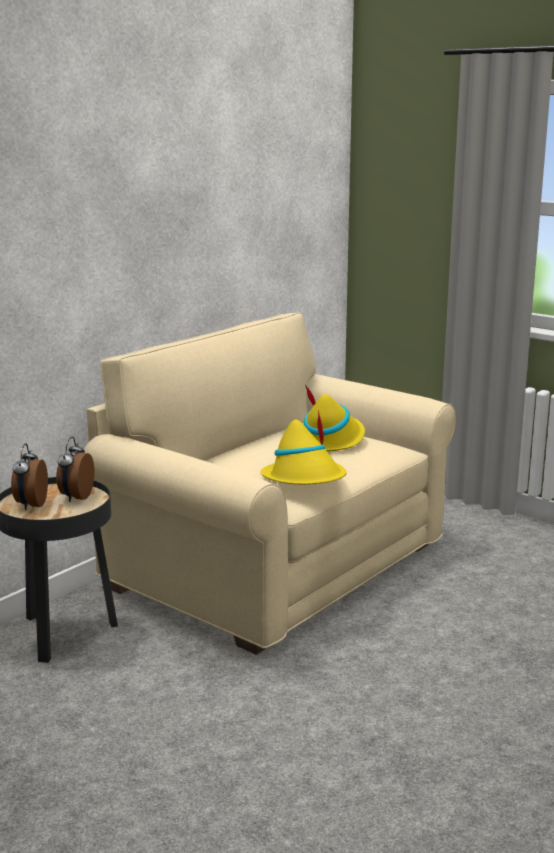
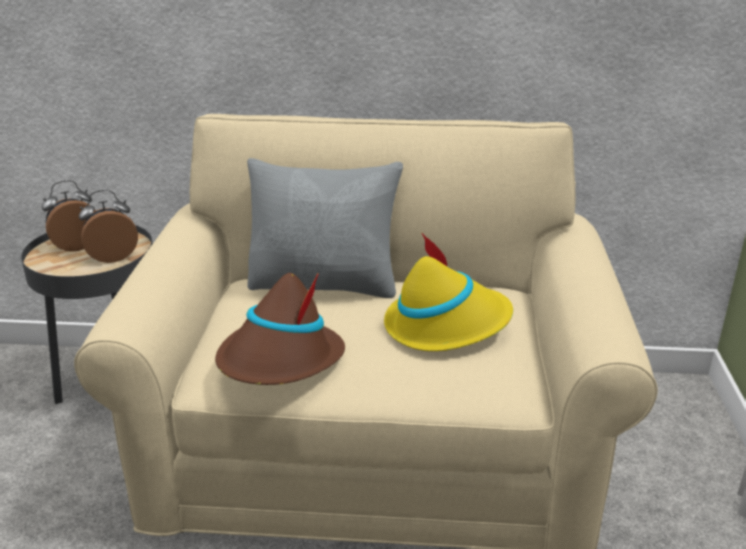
camera: 55 degrees right, 10 degrees up
(233, 453) = (325, 284): none -> grey pillow
(305, 479) = (280, 360): yellow hat -> brown hat

